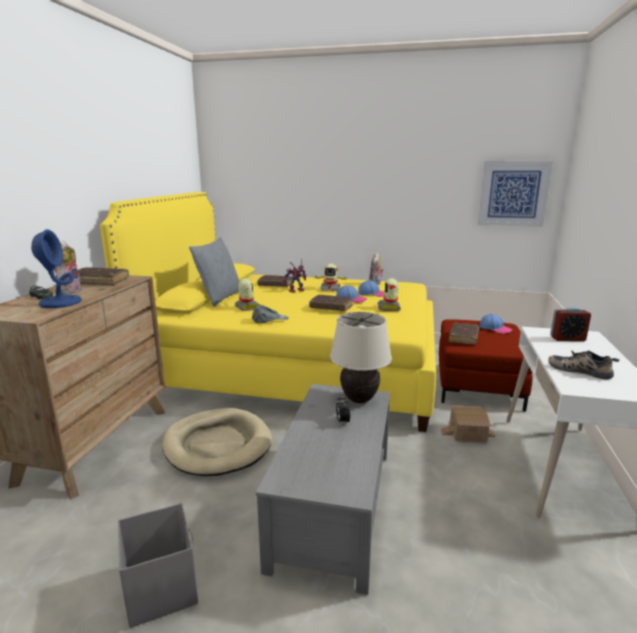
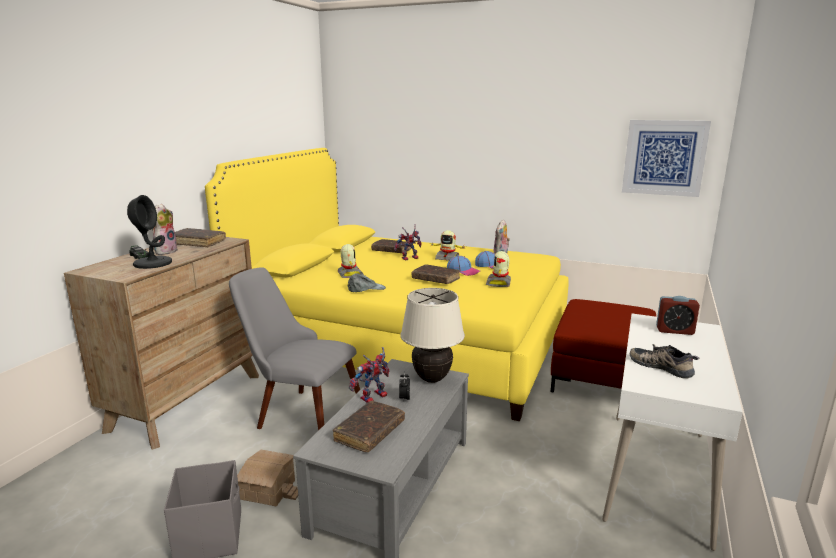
camera: 10 degrees right, 0 degrees up
(60, 302) = (153, 263): blue table lamp -> black table lamp
(217, 445) = (299, 413): beige dog bed -> grey chair
(219, 298) = (326, 262): grey pillow -> none
(312, 424) = (373, 398): none -> toy robot
(463, 338) = (581, 321): brown book -> brown book (369, 432)
(467, 432) = (565, 426): toy house -> toy house (268, 489)
(495, 328) = (625, 313): cap -> none

